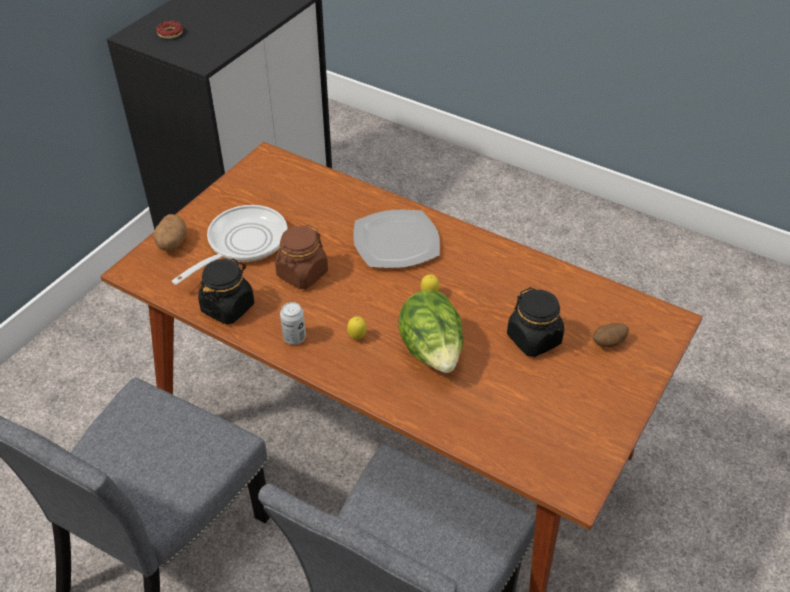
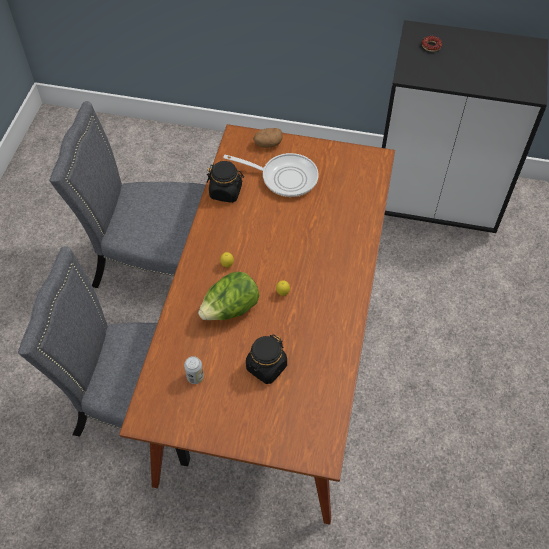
camera: 70 degrees right, 10 degrees up
(294, 337) = (214, 233): can -> can (195, 377)
(302, 274) = (271, 218): brown jar -> none
(395, 242) = (326, 258): plate -> none
(608, 343) = (281, 416): potato -> none

